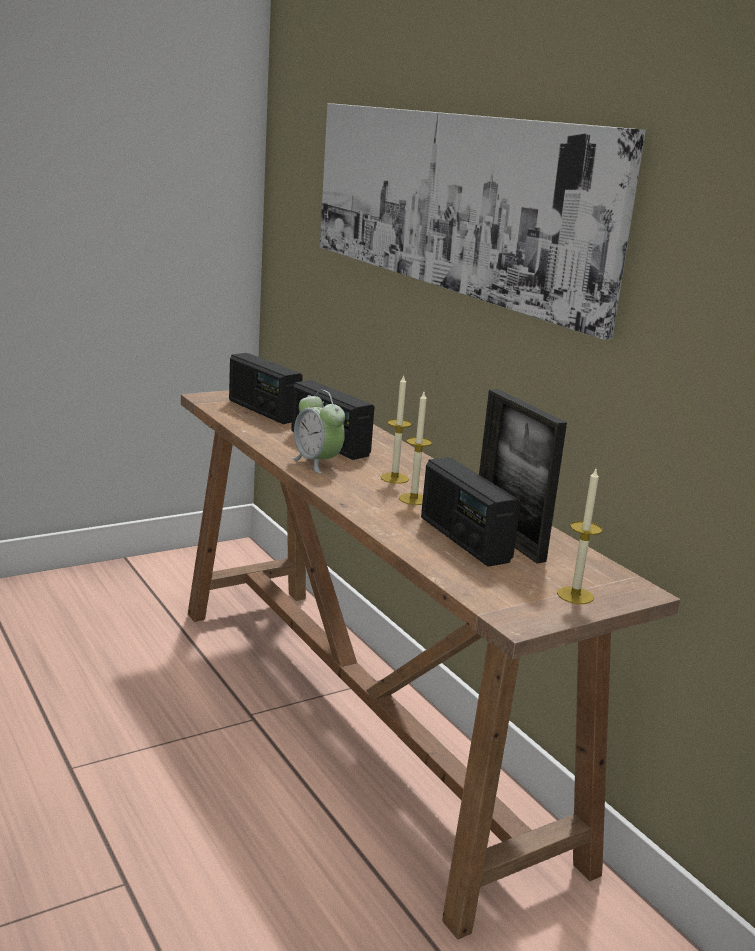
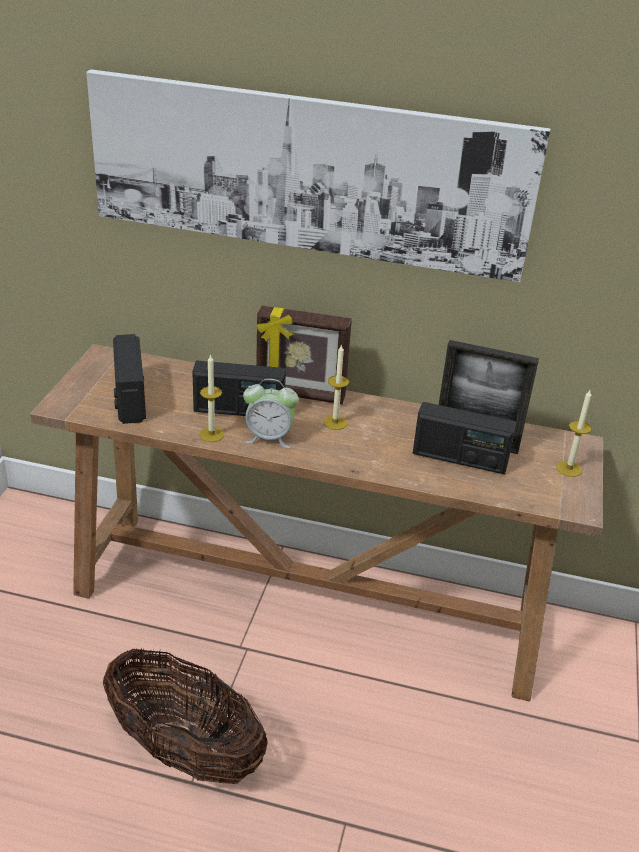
camera: 45 degrees left, 15 degrees up
(99, 747) = (185, 750): none -> basket
(263, 411) = (129, 398): radio -> radio turned 75 degrees clockwise
(401, 456) = (300, 395): none -> picture frame
(413, 499) = (378, 437): candle -> candle (211, 434)

